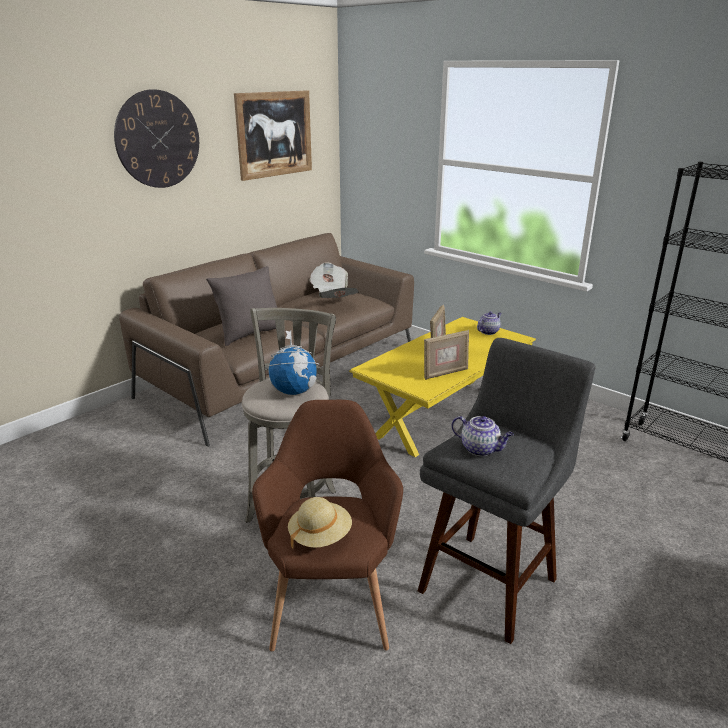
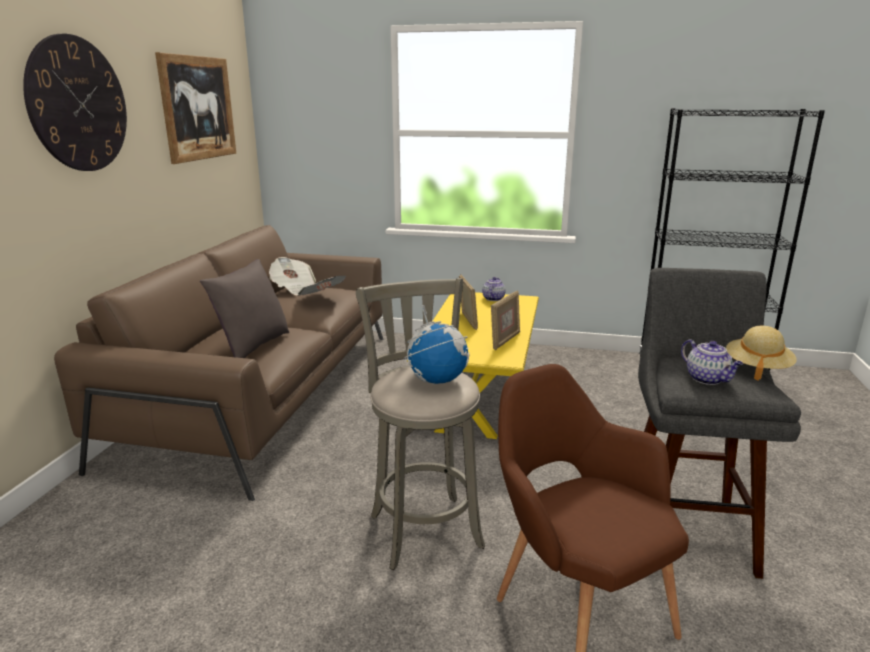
camera: 30 degrees left, 5 degrees down
(320, 536) = (615, 526): beige hat -> beige hat (757, 368)
(481, 449) = (708, 379): teapot -> teapot turned 60 degrees clockwise

